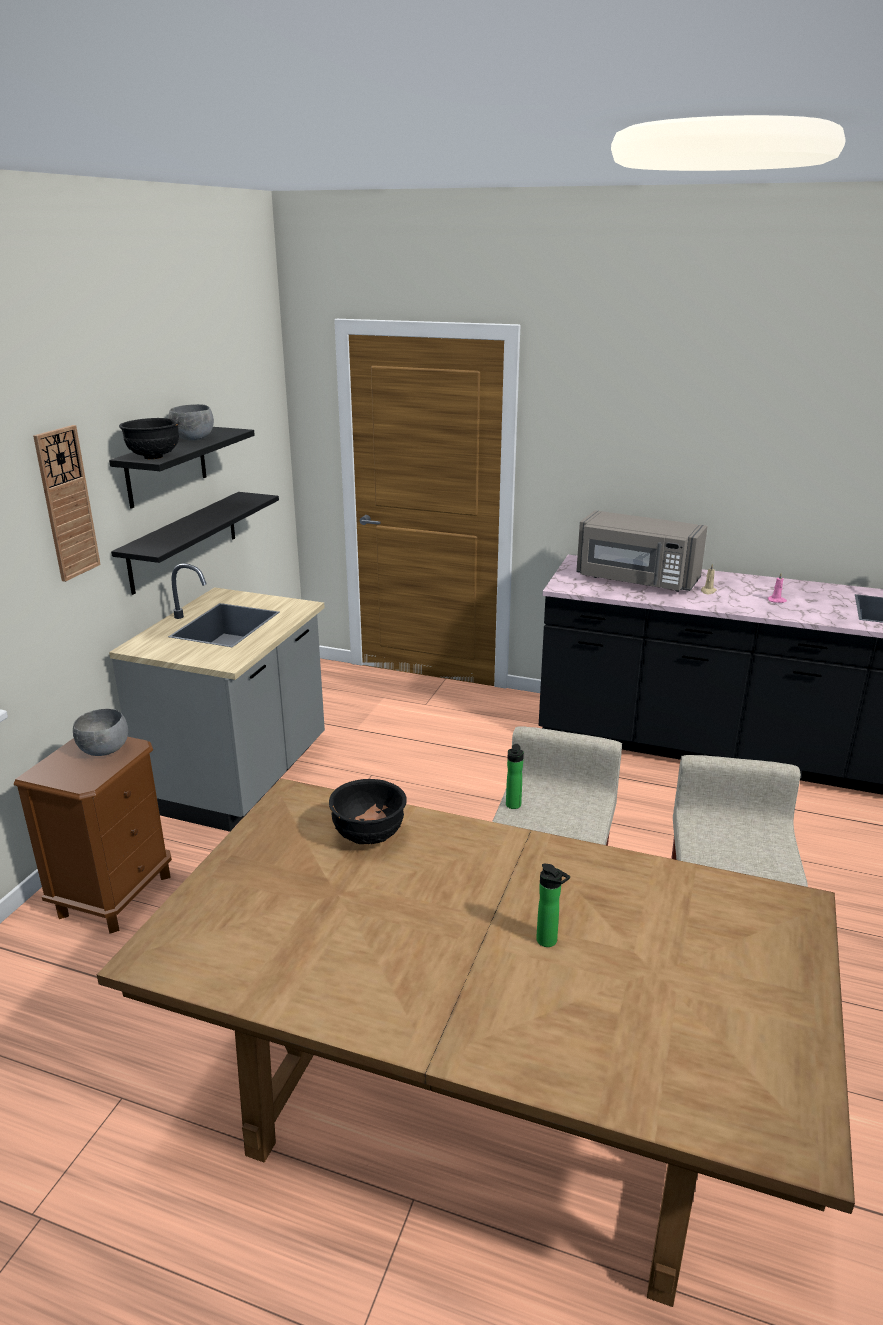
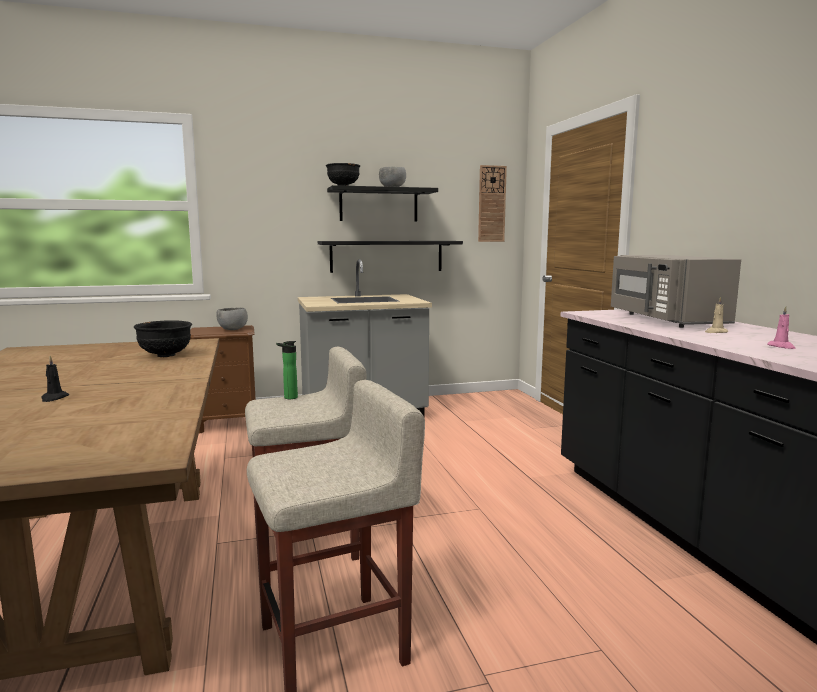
camera: 55 degrees right, 15 degrees down
(67, 503) = (287, 203): wall clock -> wall clock (491, 204)
(549, 942) = (54, 398): bottle -> black candle

